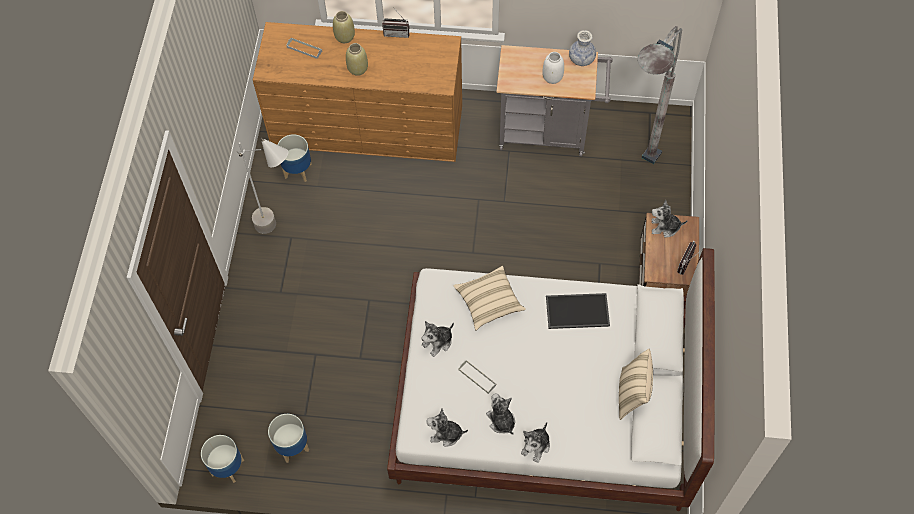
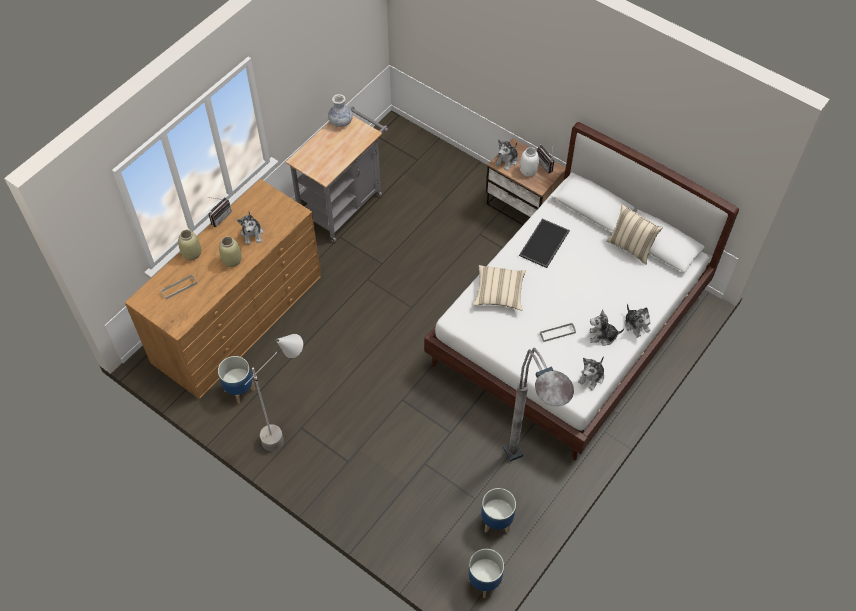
camera: 60 degrees left, 5 degrees down
(438, 342) = (510, 343): plush toy -> plush toy (252, 234)
(552, 77) = (342, 146): white vase -> white vase (528, 170)
(634, 177) = (424, 174): grey floor lamp -> grey floor lamp (527, 480)

